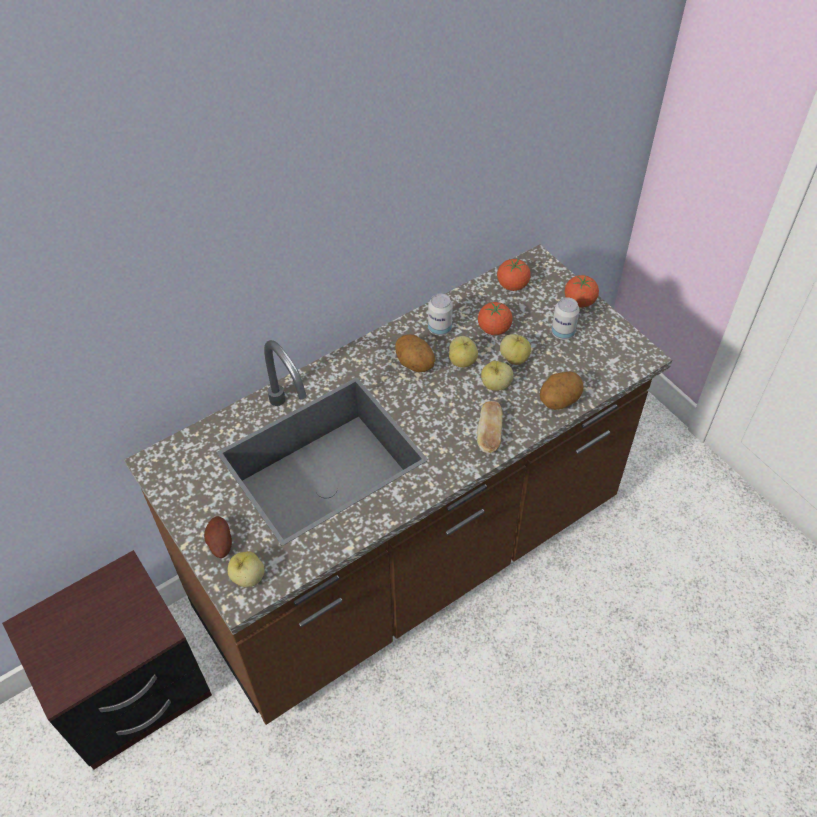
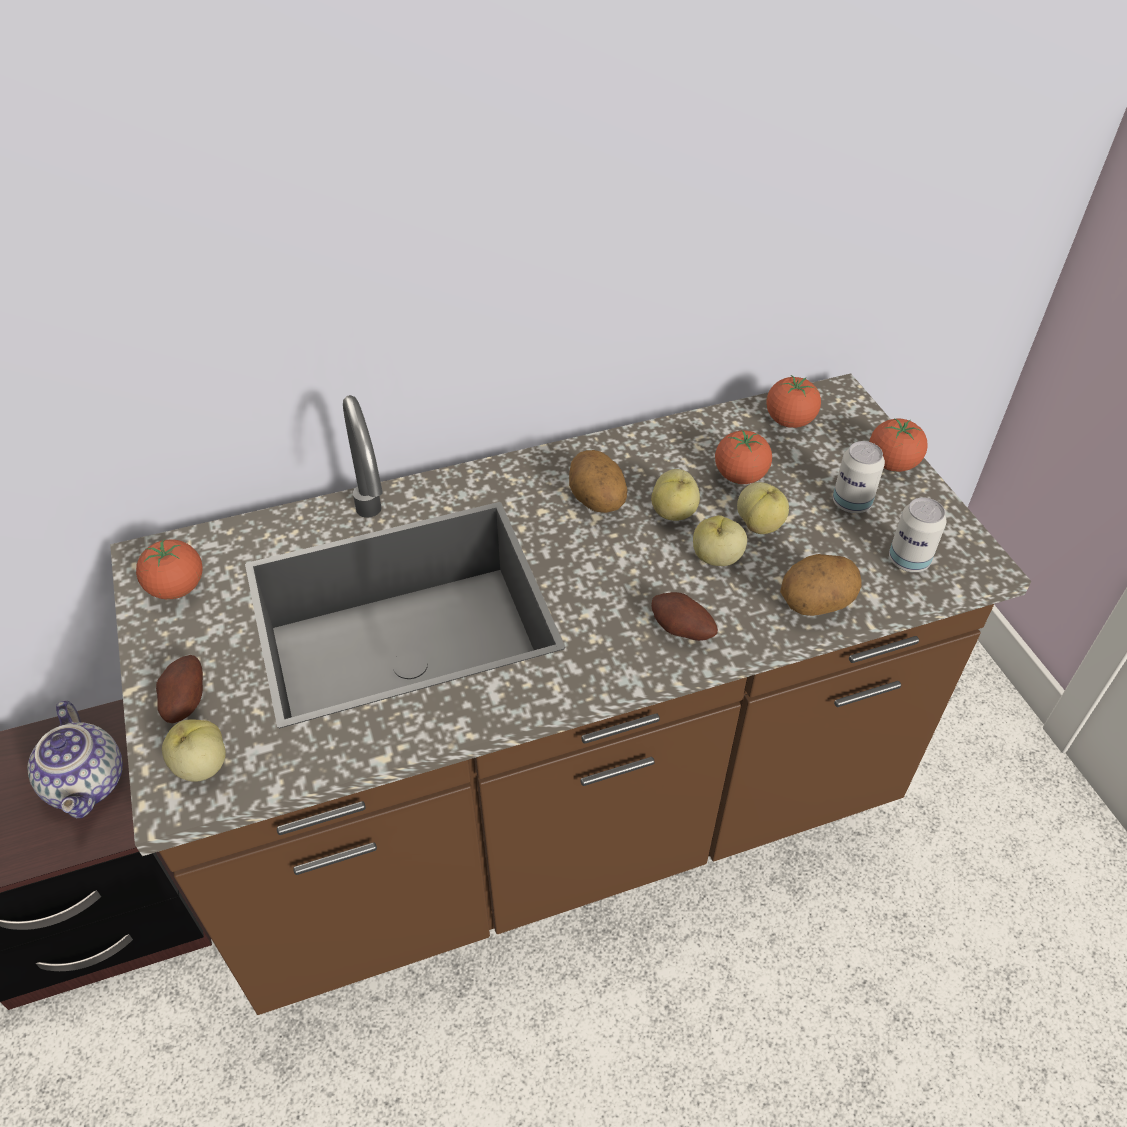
camera: 15 degrees right, 5 degrees down
(131, 610) = (89, 783): none -> teapot
(181, 477) = (177, 588): none -> tomato
(439, 329) = (654, 459): can -> can (908, 561)
(489, 434) = (681, 631): bread -> potato

